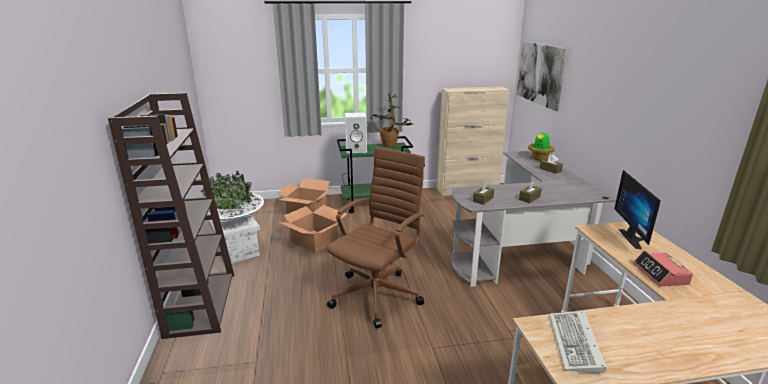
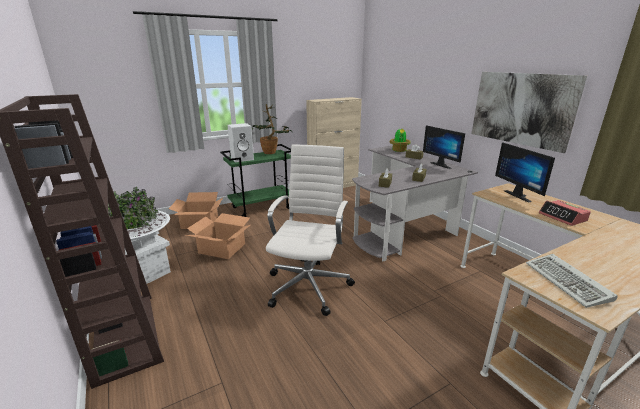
camera: 20 degrees left, 0 degrees up
(378, 295) = (309, 285): brown office chair -> white office chair
(540, 74) = (387, 83): picture -> picture (521, 109)
(577, 184) = (442, 165): none -> monitor

